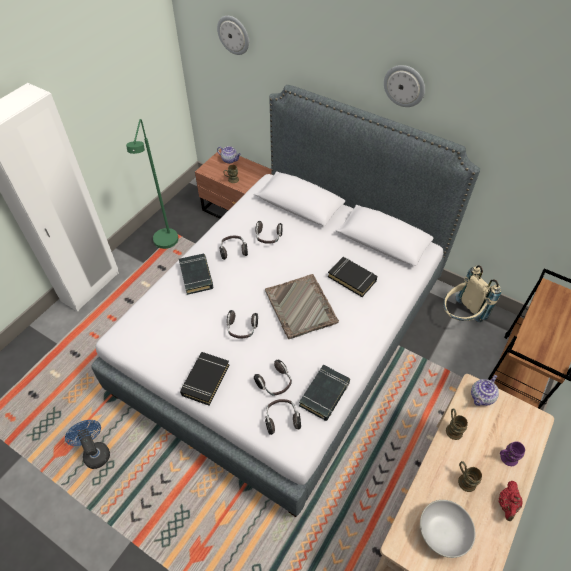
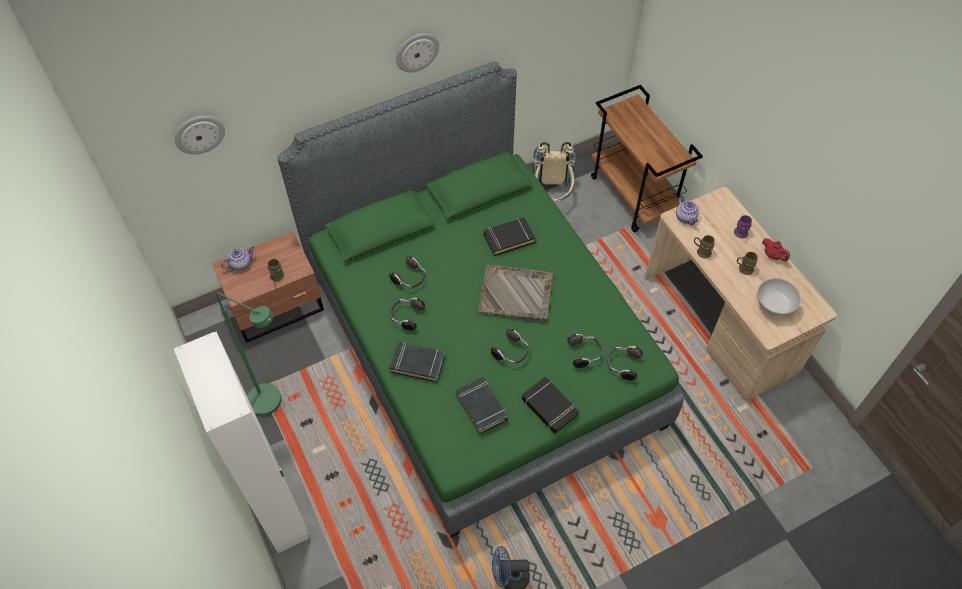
camera: 60 degrees left, 5 degrees up
(285, 335) = (480, 345): grey bed -> green bed
(324, 394) = (617, 322): black book -> black book (482, 407)

